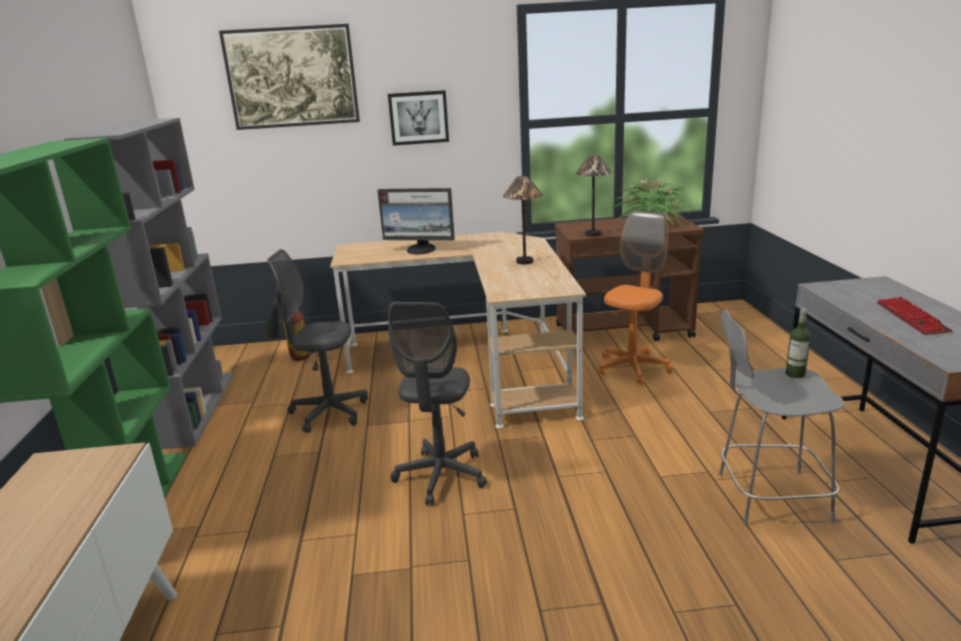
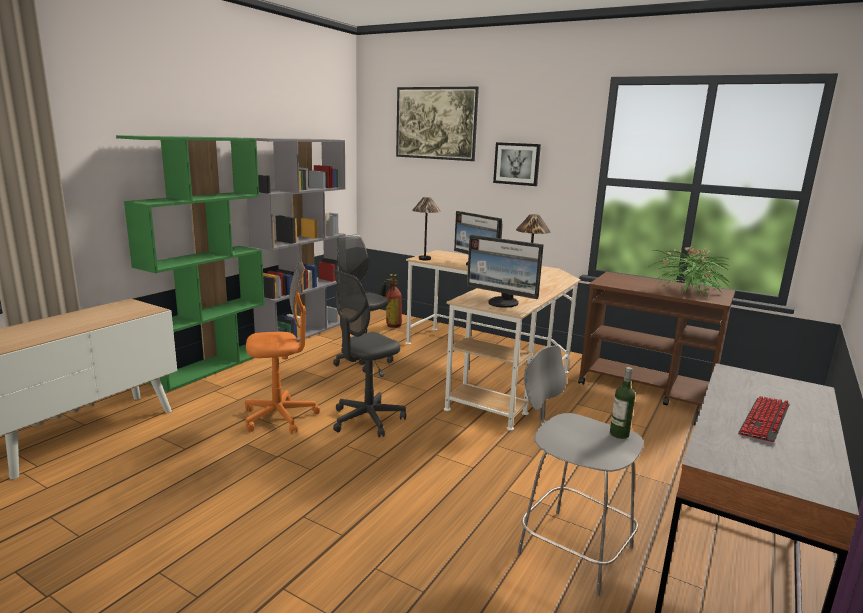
camera: 35 degrees right, 5 degrees down
(540, 285) = (503, 303): none -> monitor
(592, 234) = (617, 284): table lamp -> table lamp (425, 259)
(632, 368) = (608, 415): orange office chair -> orange office chair (280, 417)

